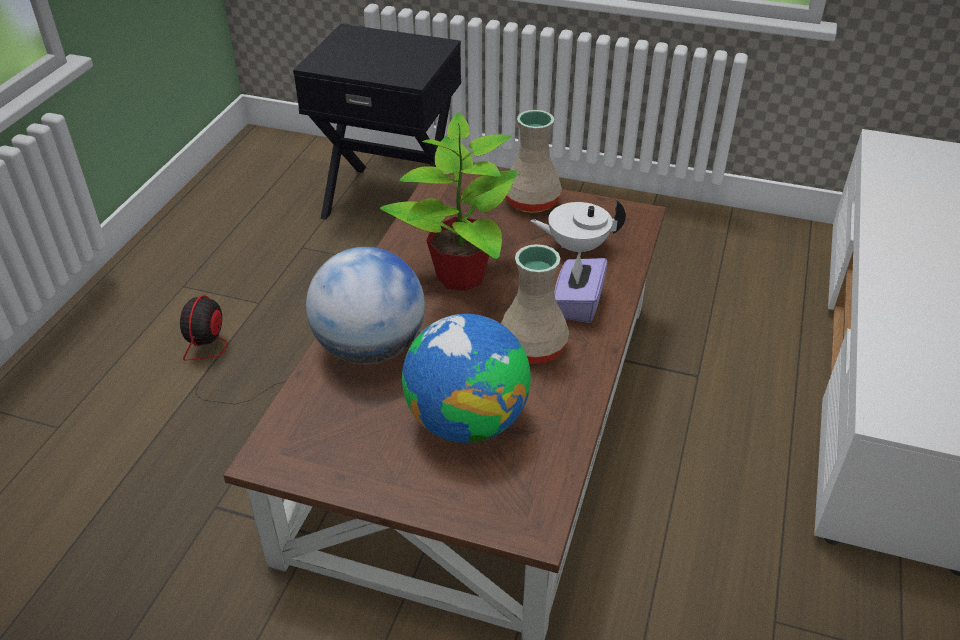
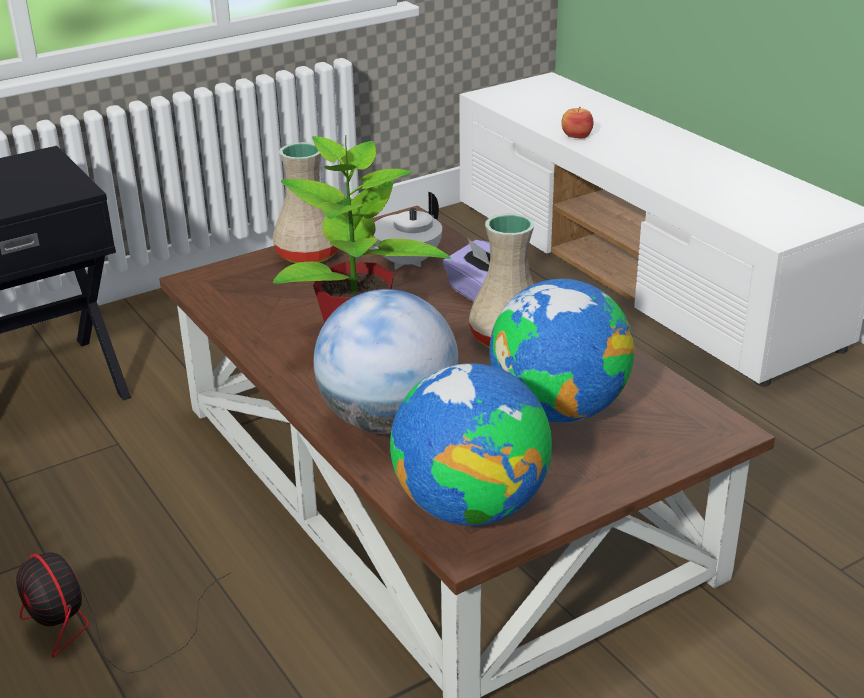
camera: 50 degrees left, 10 degrees down
(309, 438) = (471, 506): none -> globe
(888, 218) = (576, 135): none -> apple

